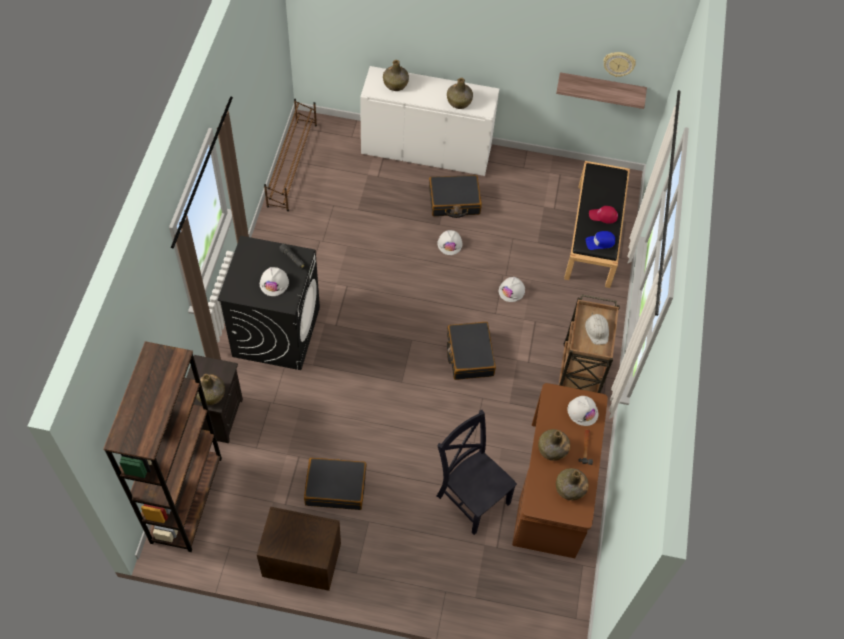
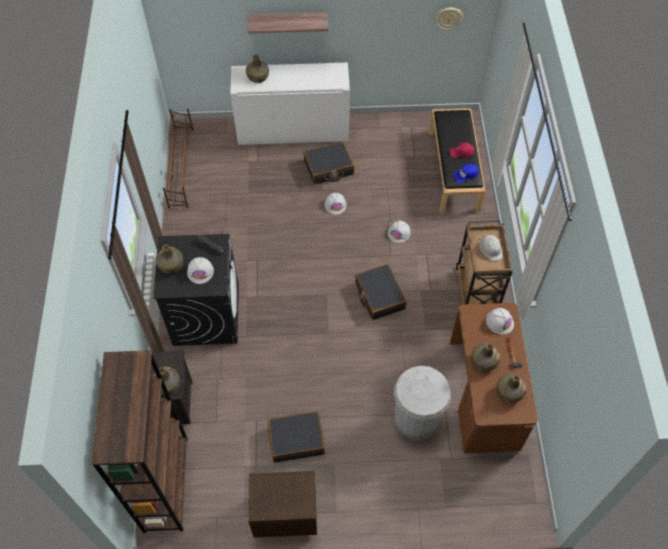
camera: 10 degrees left, 0 degrees up
(459, 102) = (317, 80): green bottle -> green bottle (171, 265)
(471, 496) = (416, 418): black chair -> white trash can
(601, 88) = (435, 43): shelf -> shelf (288, 22)

